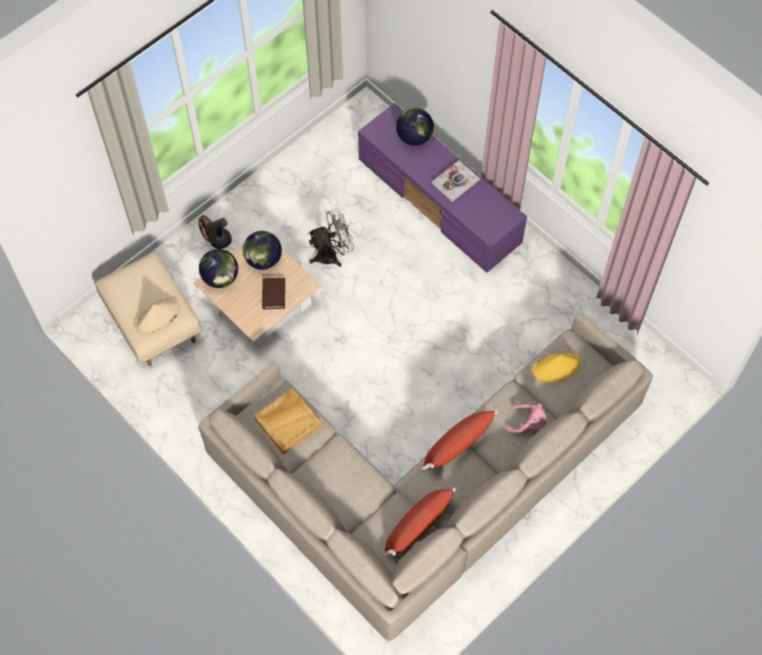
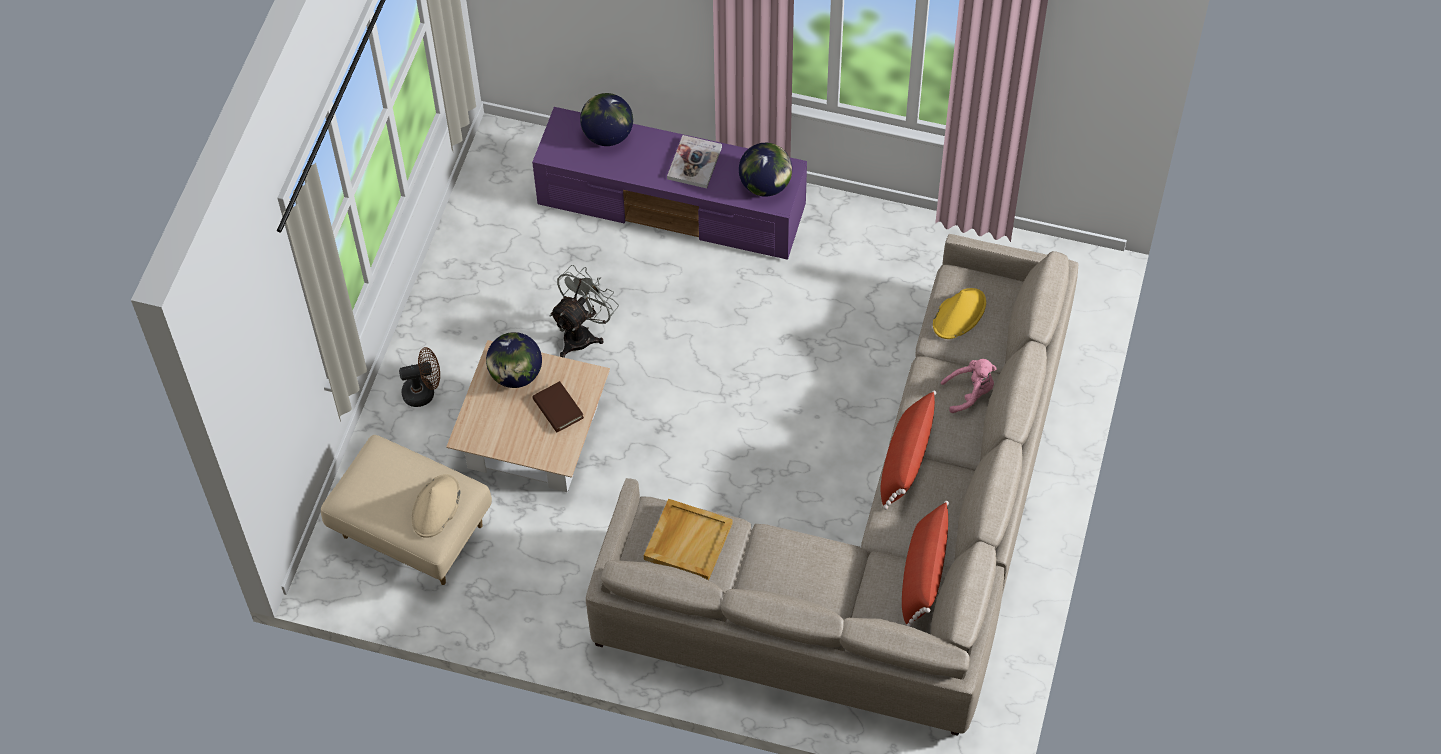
camera: 30 degrees left, 5 degrees down
(216, 241) = (424, 392): brown fan -> brown fan turned 135 degrees counterclockwise
(220, 277) = (476, 423): globe -> globe (765, 185)

